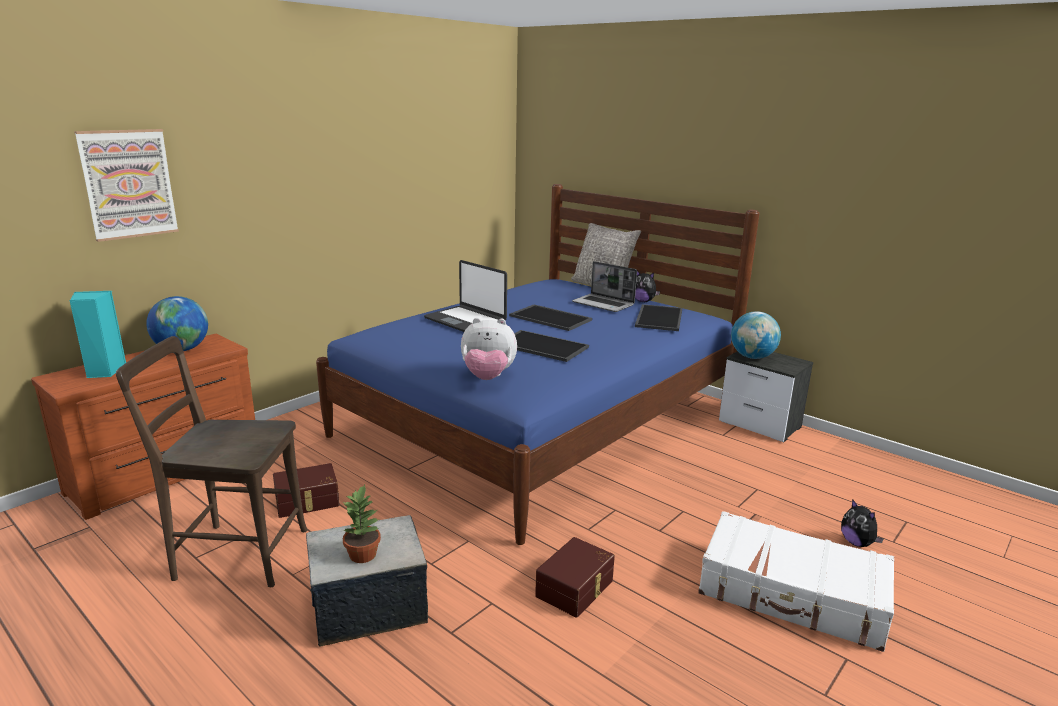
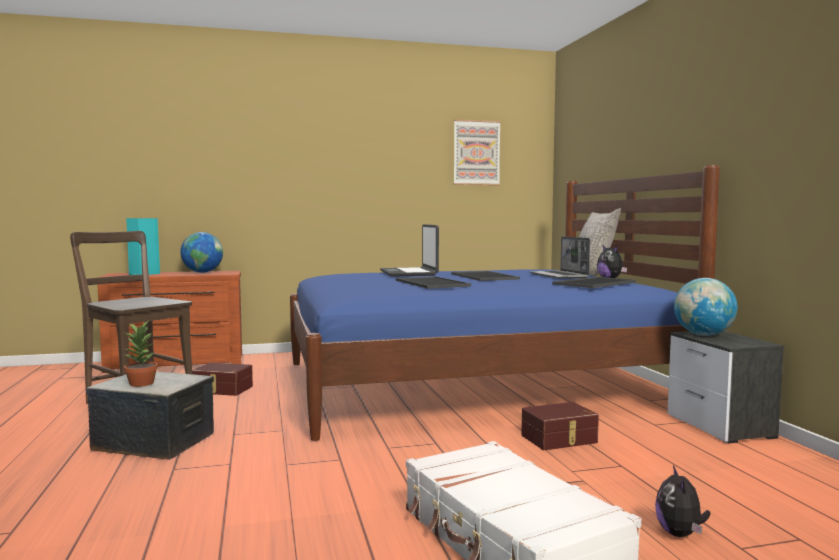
camera: 35 degrees right, 15 degrees down
(128, 184) = (192, 154): picture -> picture (476, 153)
(488, 377) = (344, 289): plush toy -> none
(576, 589) = (306, 475): brown storage box -> brown storage box (560, 439)

